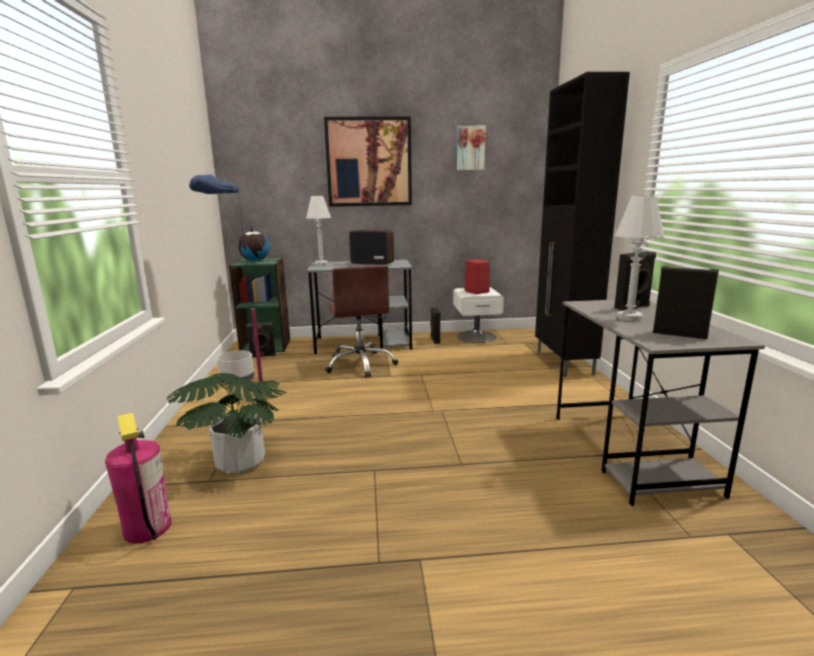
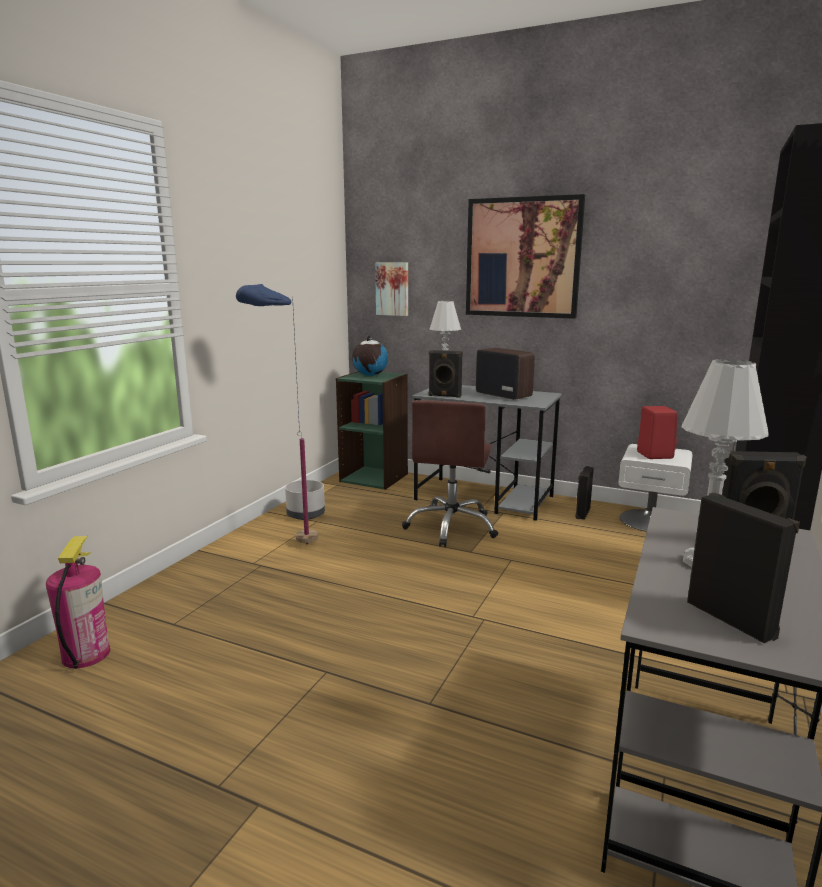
camera: 30 degrees right, 0 degrees up
(241, 462) = (216, 613): potted plant -> none
(262, 356) = (358, 490): black speaker -> black speaker (444, 396)
(470, 148) = (675, 238): picture -> picture (392, 289)

